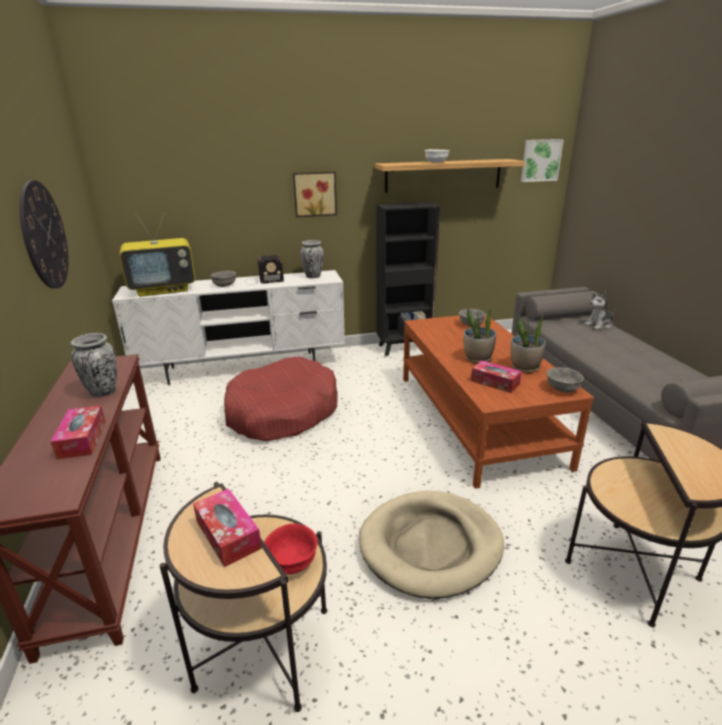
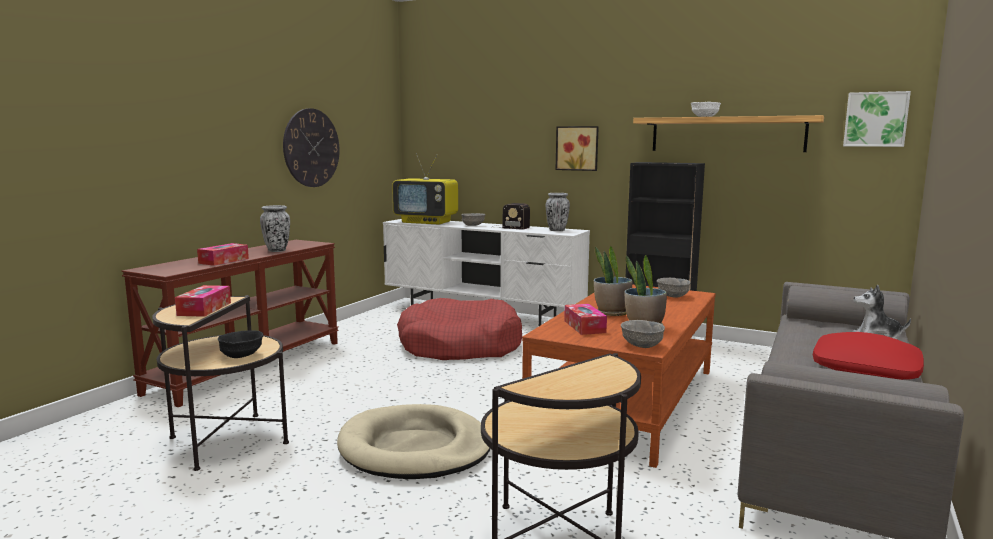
camera: 40 degrees right, 15 degrees down
(292, 562) = (241, 356): red bowl -> black bowl
(645, 357) = (866, 370): none -> red pillow

